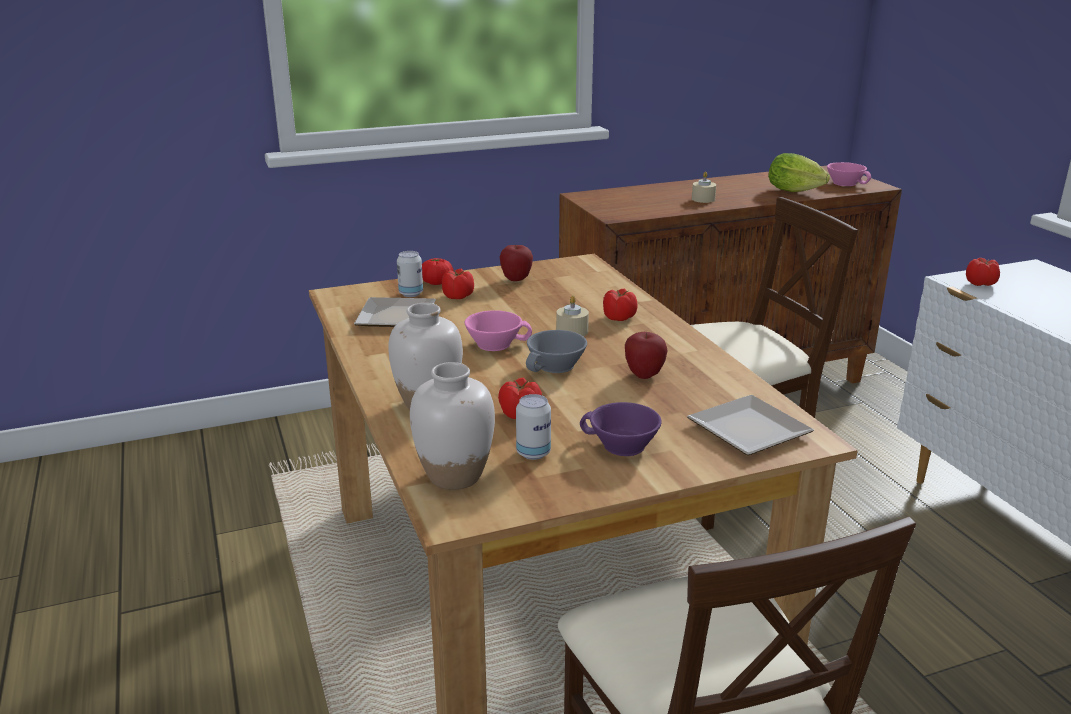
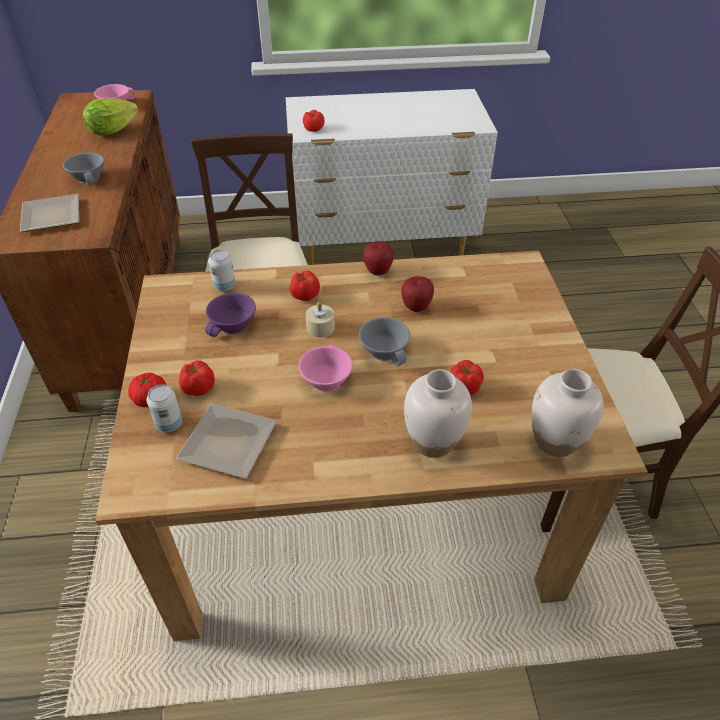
camera: 75 degrees left, 20 degrees up
(516, 279) = (179, 338): apple -> apple (378, 271)
(533, 453) = (526, 391): can -> can (224, 286)
(621, 446) = (522, 345): purple cup -> purple cup (233, 326)
(703, 199) = (90, 177): beige candle -> grey cup
(748, 432) = (512, 284): plate -> plate (54, 217)

